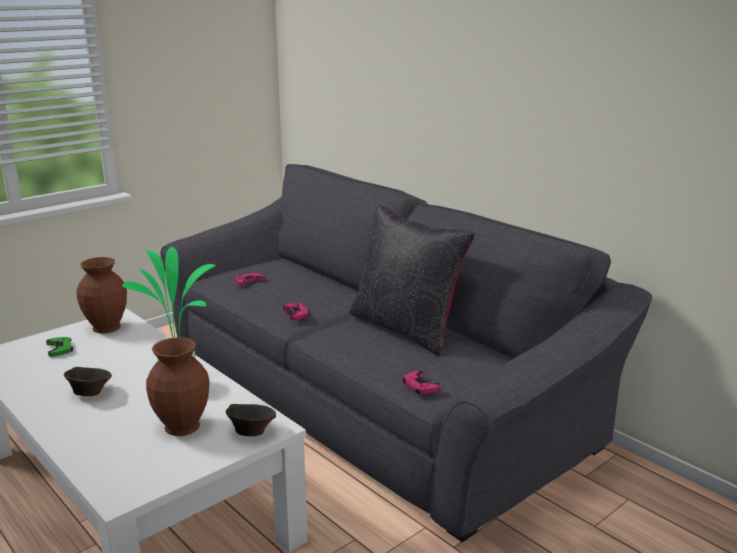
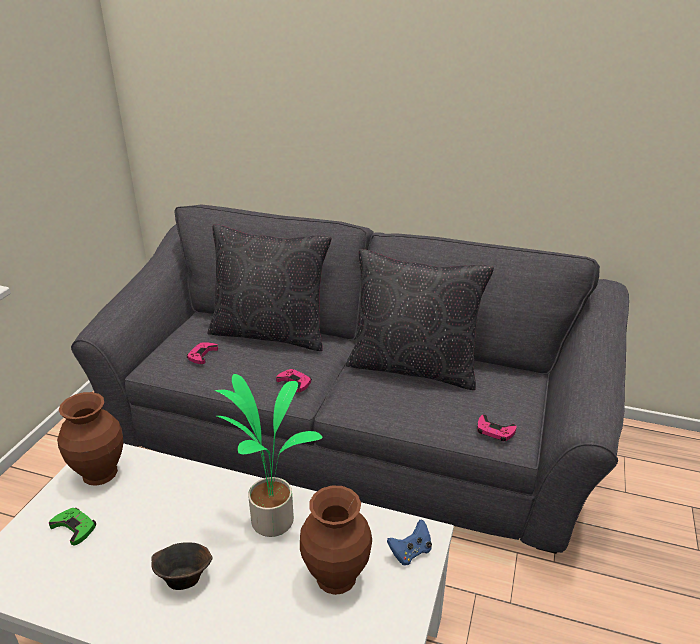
camera: 30 degrees left, 10 degrees up
(251, 432) = (410, 552): brown bowl -> blue game controller
(317, 281) = (270, 333): none -> black pillow

